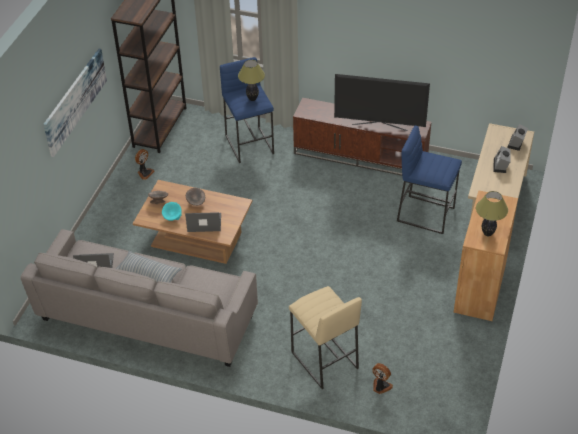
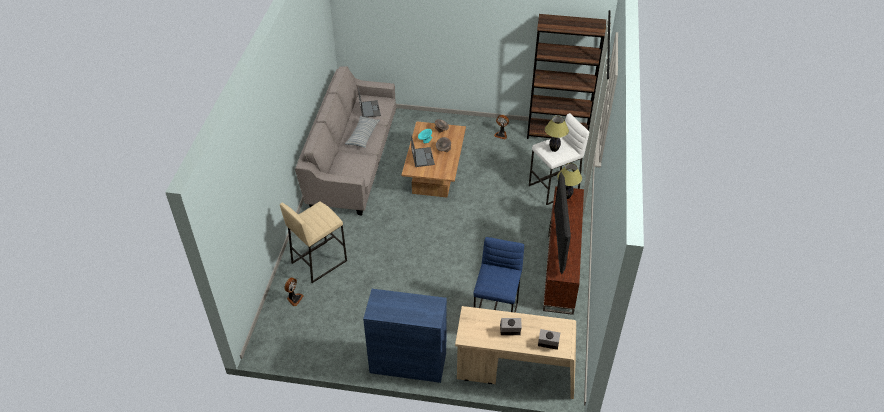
camera: 80 degrees right, 0 degrees up
(75, 101) = (468, 33): picture -> none
(250, 144) = (554, 188): blue stool -> white stool
(480, 288) = (408, 362): brown cabinet -> blue cabinet
(488, 233) = (389, 305): table lamp -> table lamp (566, 197)

